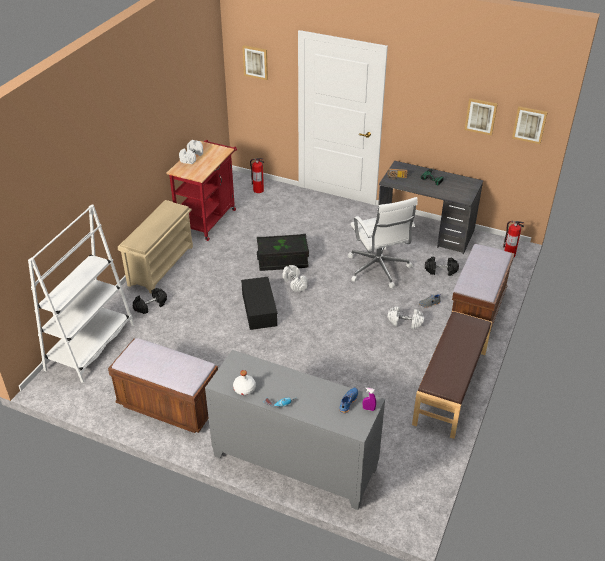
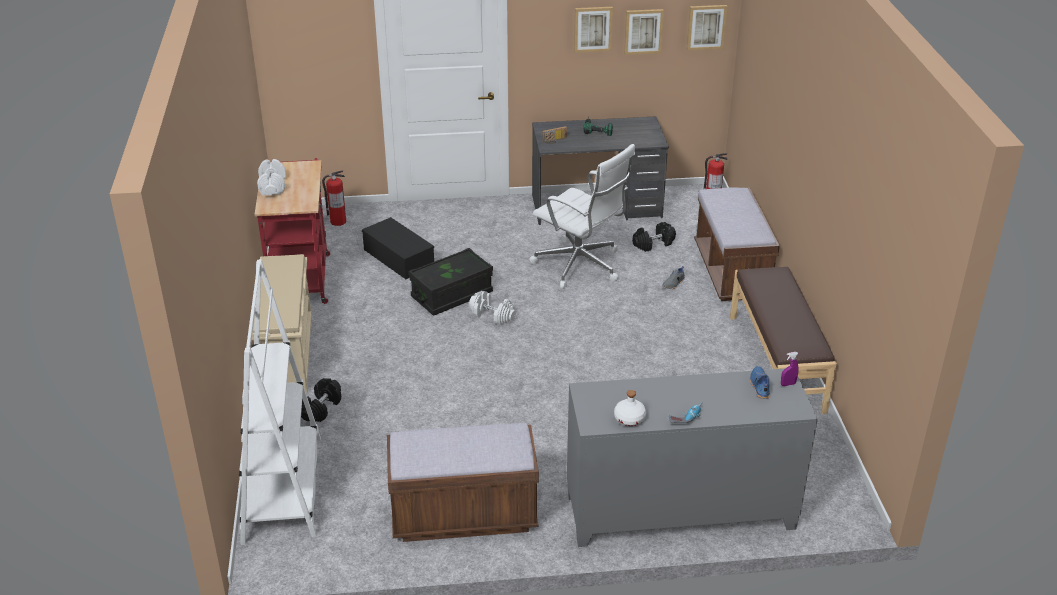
camera: 30 degrees left, 5 degrees down
(255, 62) = (306, 31): picture -> picture (593, 29)
(258, 309) = (473, 360): black storage box -> black storage box (397, 257)
(405, 322) = (664, 313): white dumbbell -> none

